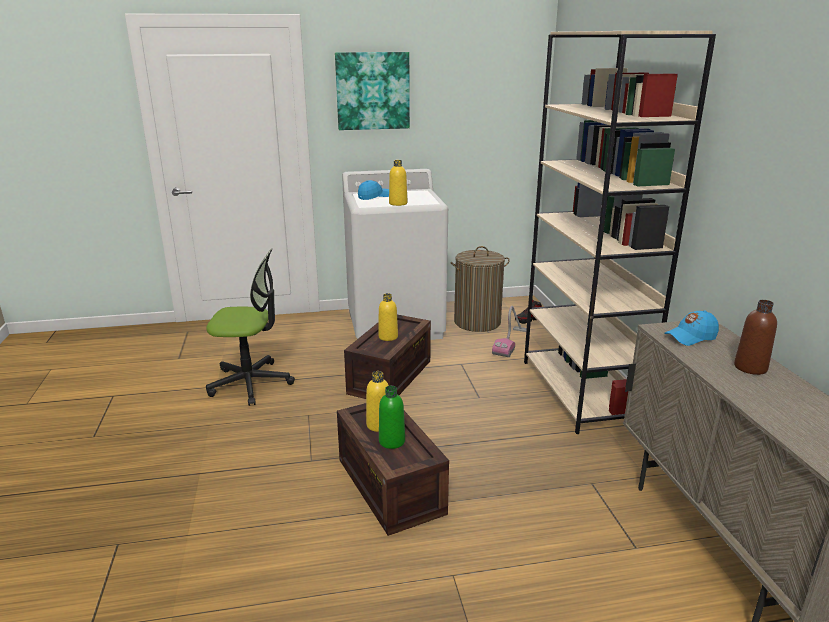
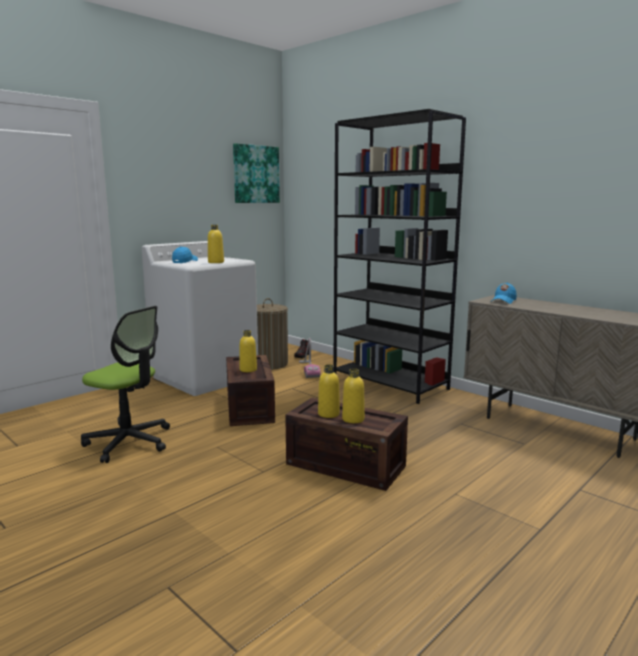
camera: 35 degrees left, 10 degrees down
(251, 383) = (129, 442): office chair -> office chair turned 60 degrees clockwise
(372, 91) = (161, 174): picture -> picture (255, 174)
(392, 441) = (353, 419): green bottle -> yellow bottle
(582, 391) = (390, 383): beige bookcase -> black bookcase
(750, 367) = (553, 305): brown bottle -> none

